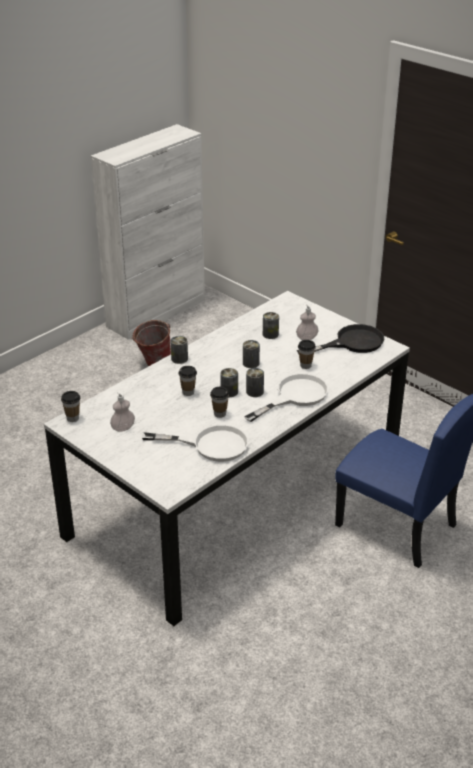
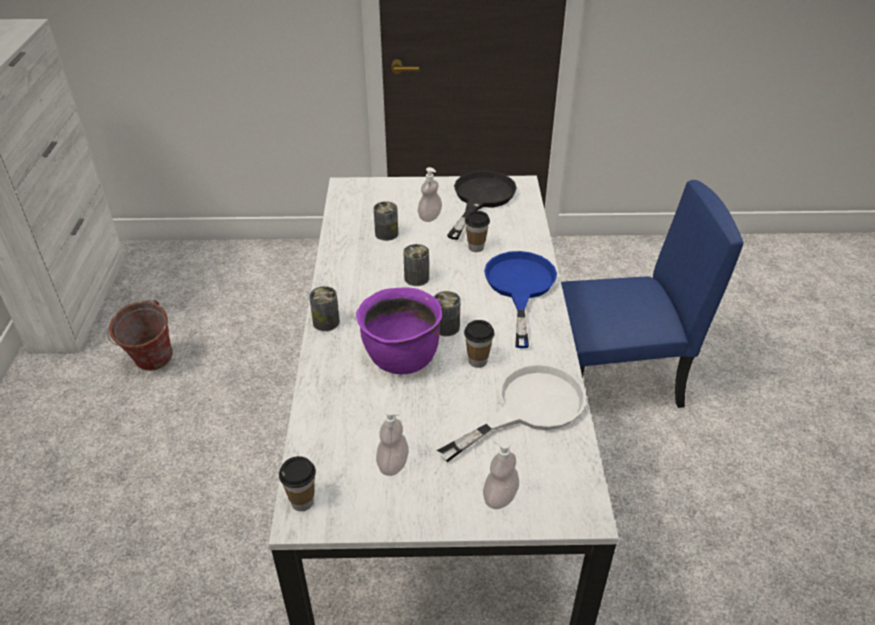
camera: 45 degrees left, 5 degrees up
(145, 465) = (500, 497): none -> soap dispenser
(188, 392) = (401, 358): cup -> purple cooking pot
(254, 392) = (472, 309): can -> none
(295, 396) = (519, 288): white frying pan -> blue frying pan

